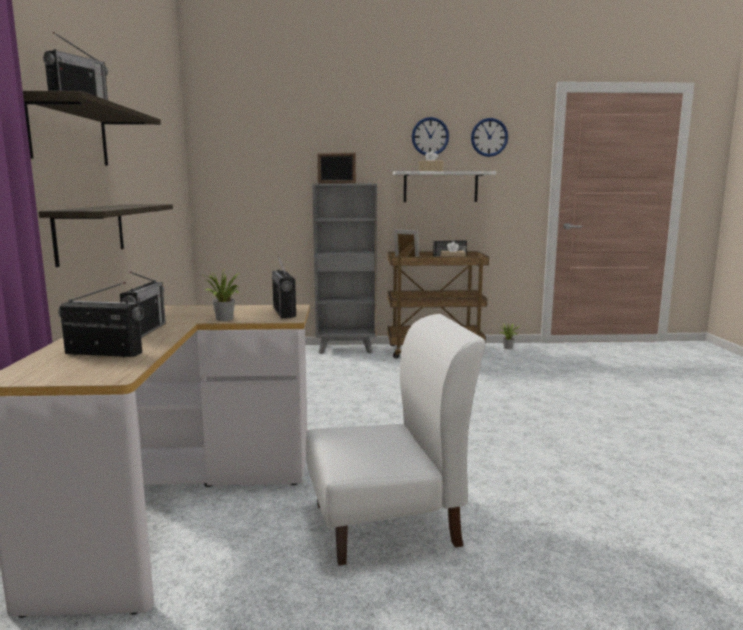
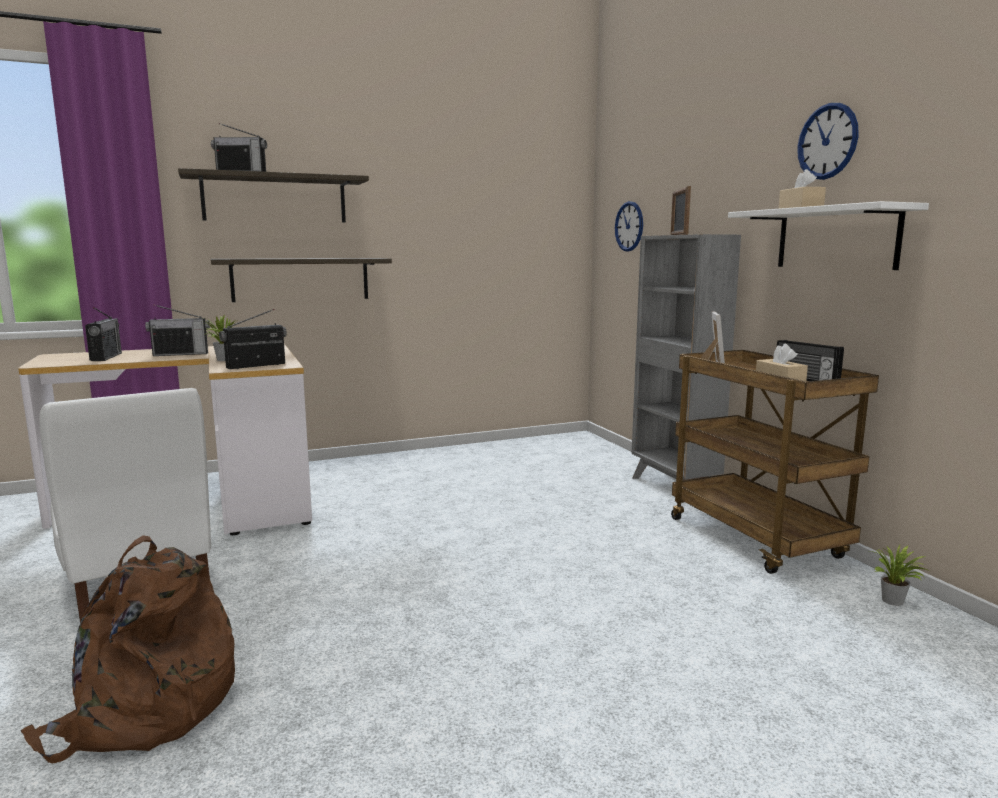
camera: 70 degrees right, 0 degrees up
(489, 137) = (937, 124): wall clock -> wall clock (629, 226)
(582, 509) = (145, 709): none -> brown backpack

